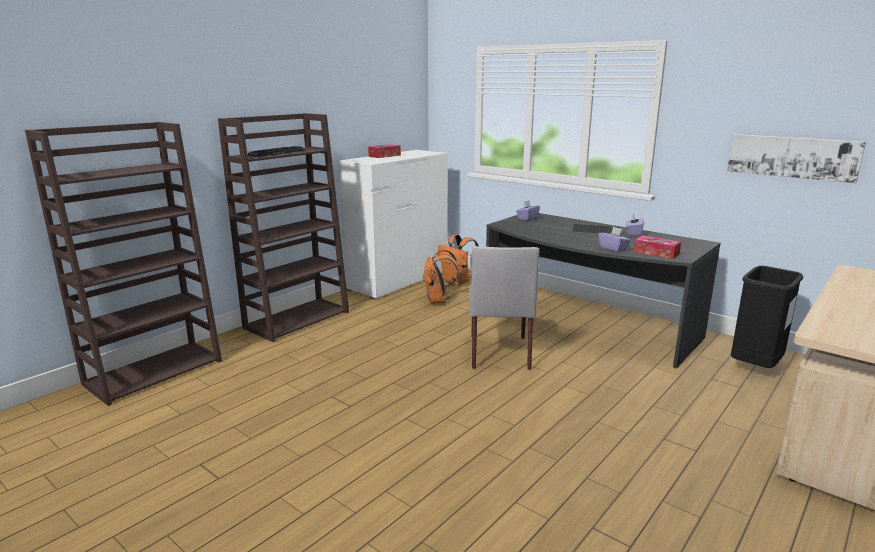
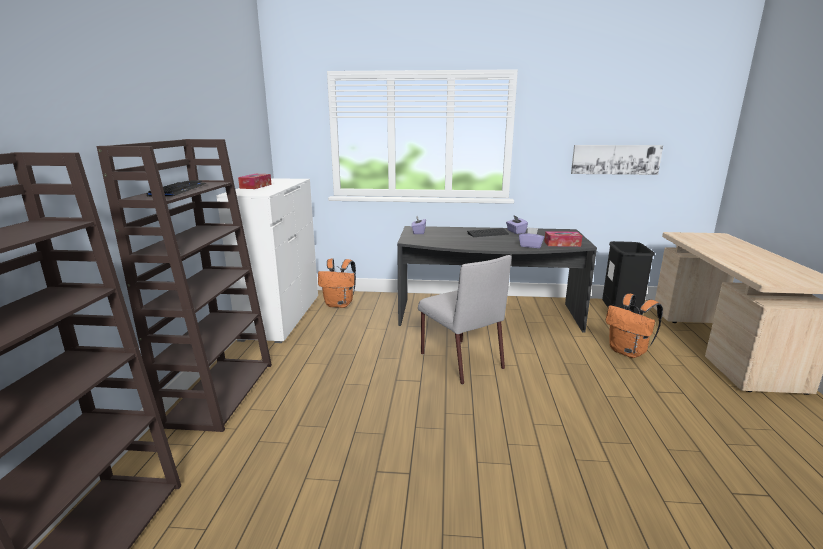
camera: 35 degrees left, 0 degrees up
(438, 301) = (347, 327): orange backpack -> orange backpack (628, 352)

